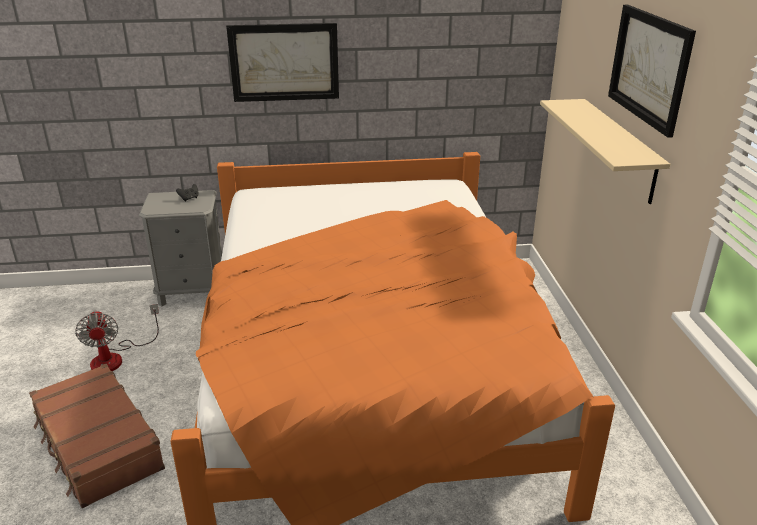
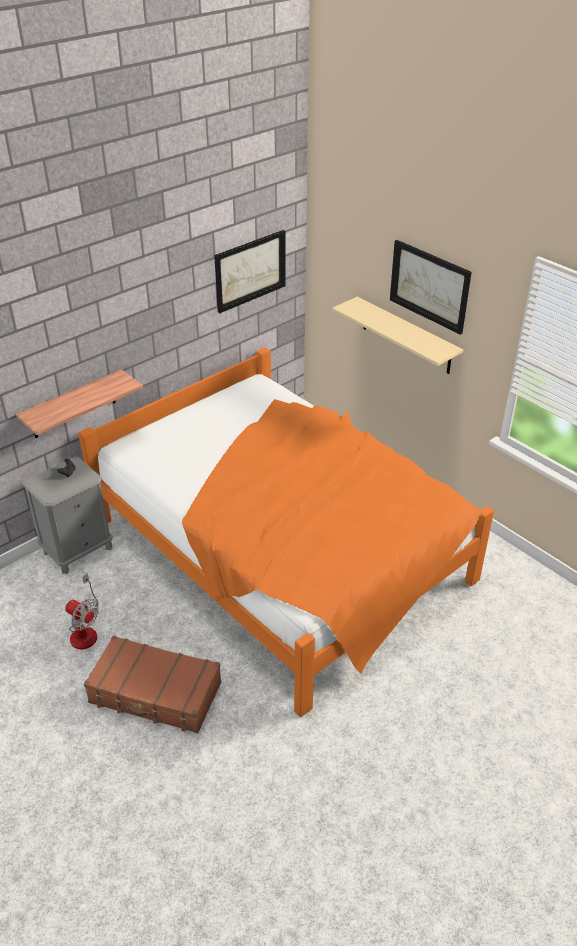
camera: 35 degrees left, 10 degrees up
(217, 130) = (73, 405): none -> shelf
(284, 62) = (121, 329): picture -> picture (250, 270)

